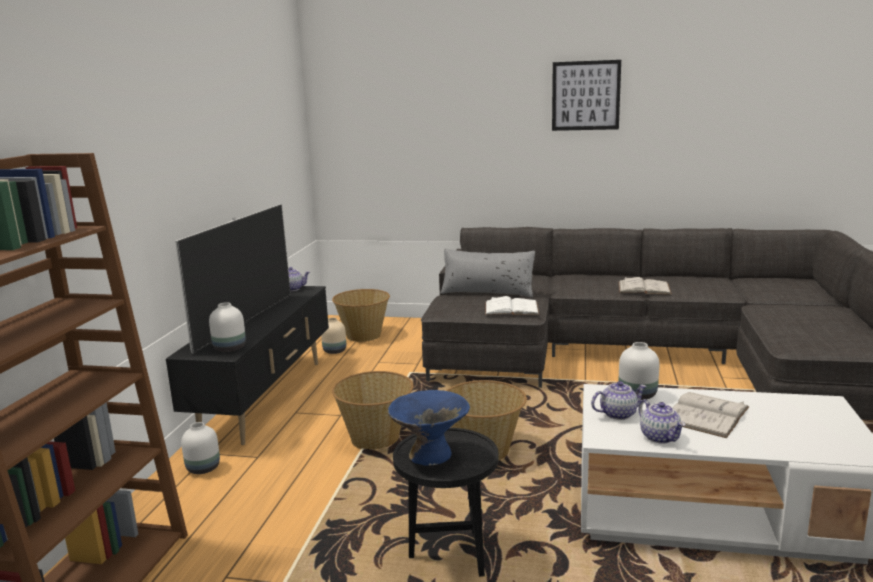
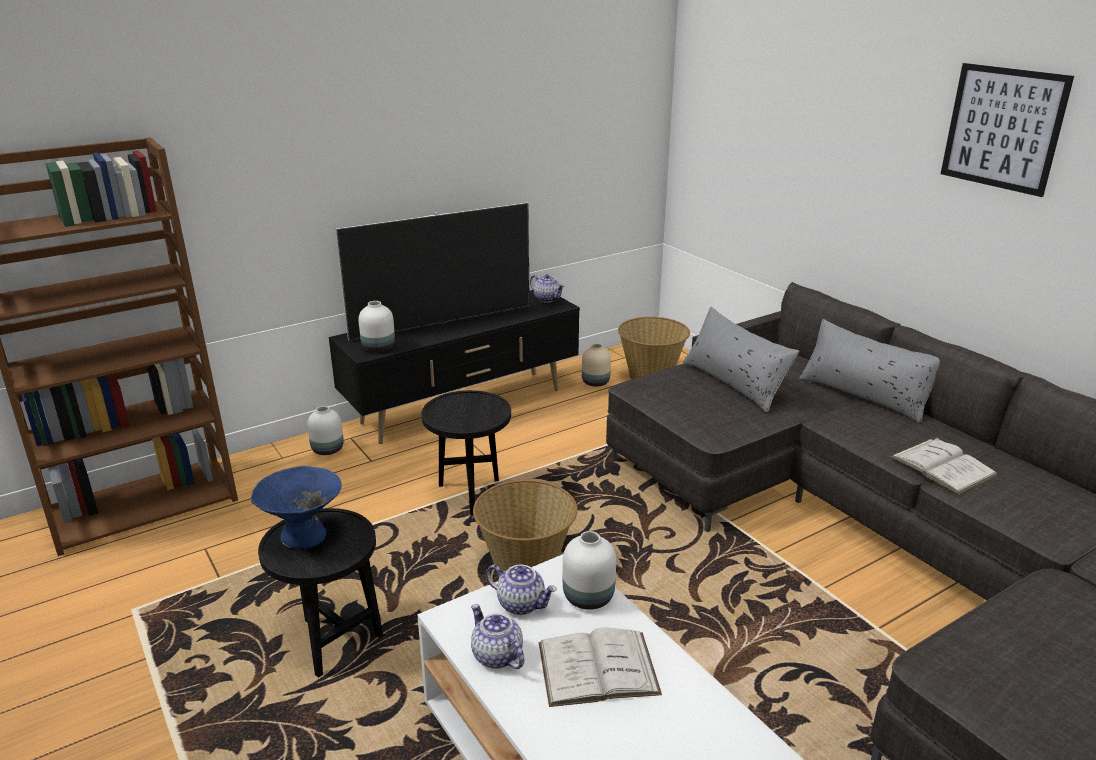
camera: 45 degrees right, 10 degrees up
(376, 438) = (470, 496): basket -> black side table
(511, 308) = (710, 416): white book -> none
(554, 276) = (864, 395): none -> grey pillow
(660, 437) = (496, 656): teapot -> teapot turned 120 degrees clockwise

